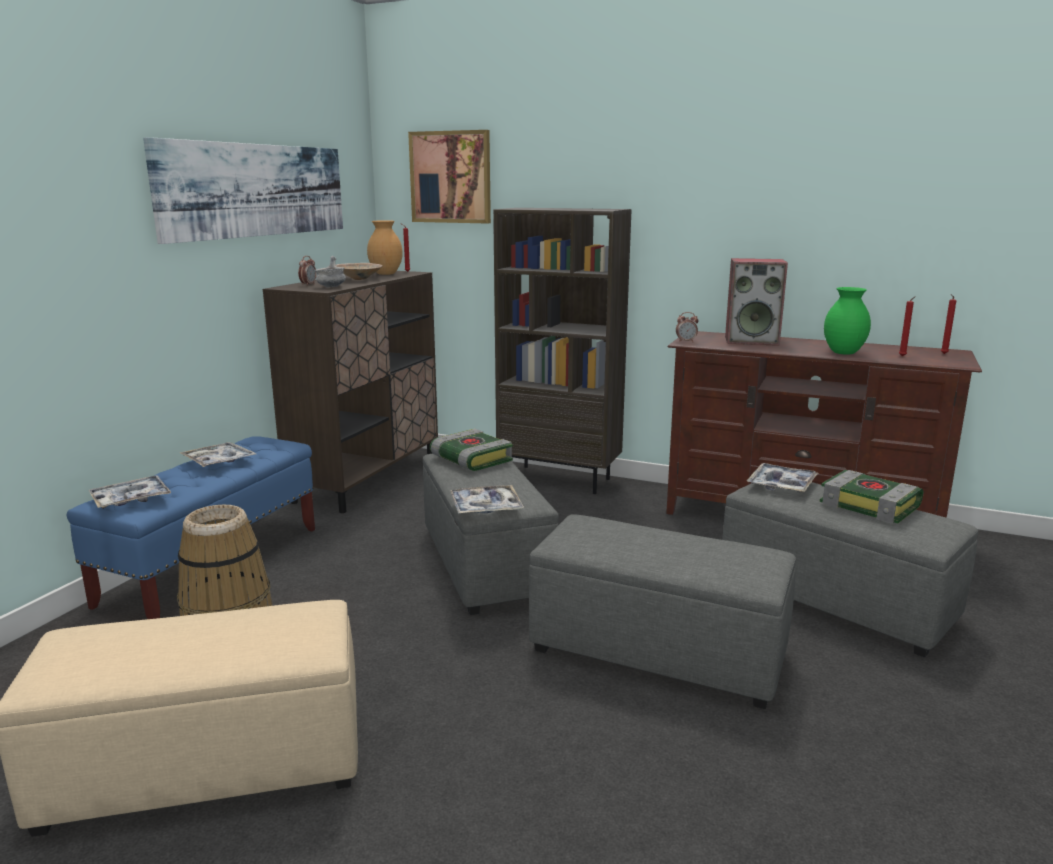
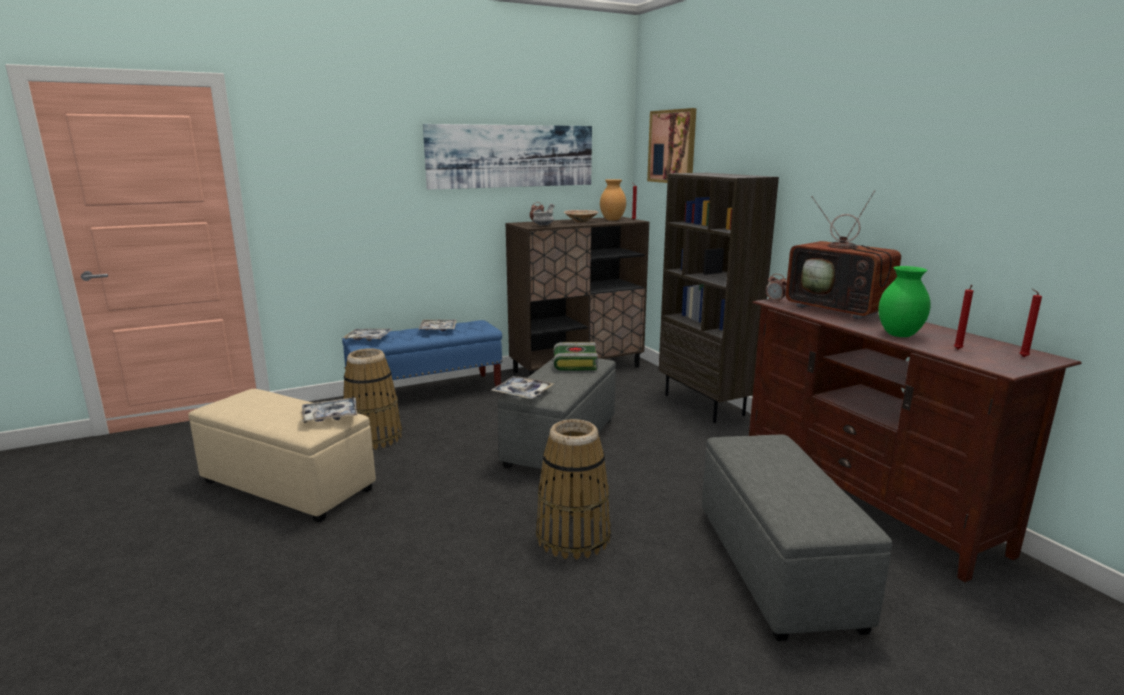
camera: 40 degrees right, 0 degrees up
(658, 653) = (573, 537): grey ottoman -> basket
(752, 340) = (841, 310): speaker -> television
(781, 485) = (763, 444): tray -> tray (330, 416)
(871, 505) = (809, 484): book -> none

